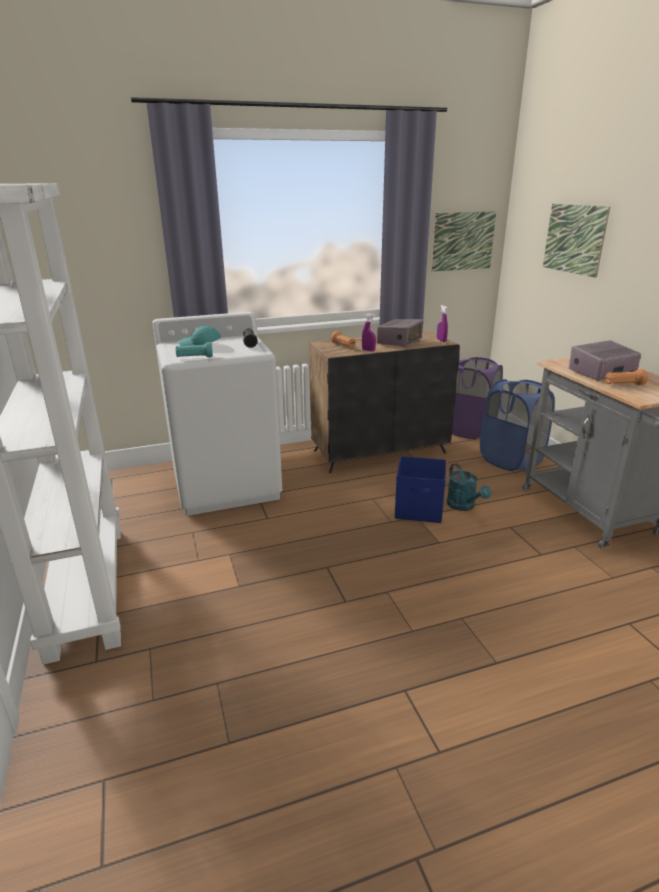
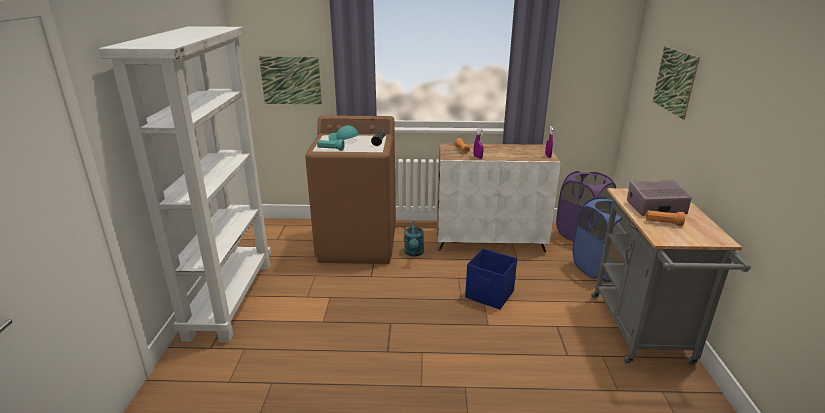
camera: 20 degrees right, 0 degrees up
(227, 484) = (358, 244): white washing machine -> brown washing machine
(380, 451) = (490, 240): black cabinet -> white cabinet
(400, 342) = (511, 153): radio -> none
(463, 241) = (590, 70): picture -> picture (291, 80)
(464, 506) = (529, 300): turquoise watering can -> turquoise watering can (414, 253)

